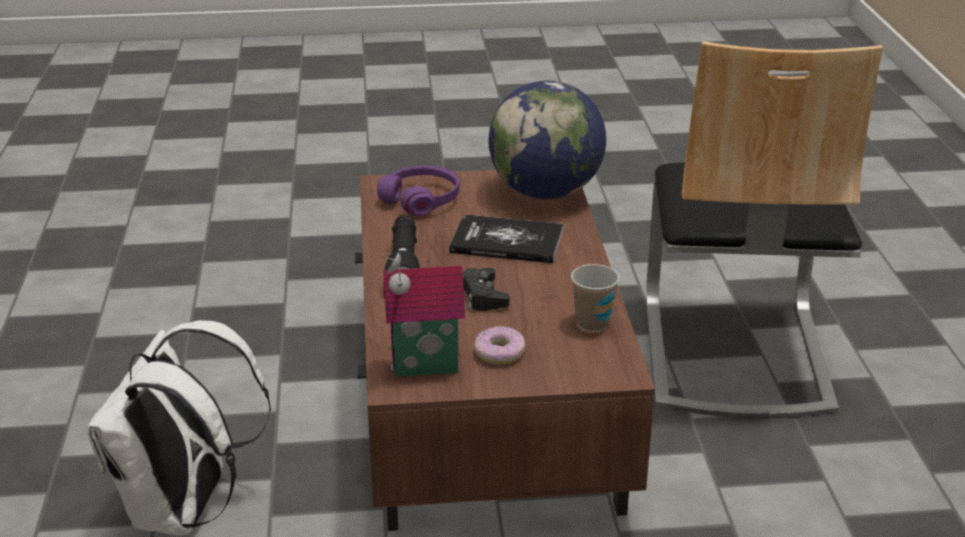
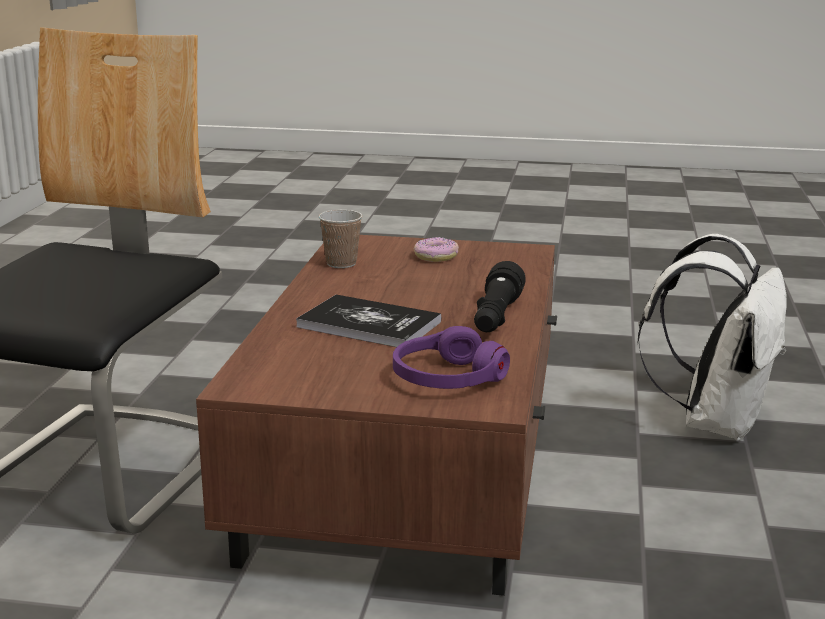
camera: 165 degrees left, 10 degrees down
(425, 369) = (503, 254): toy house -> none
(483, 296) = (426, 288): black game controller -> none
(545, 192) = (274, 367): globe -> none

